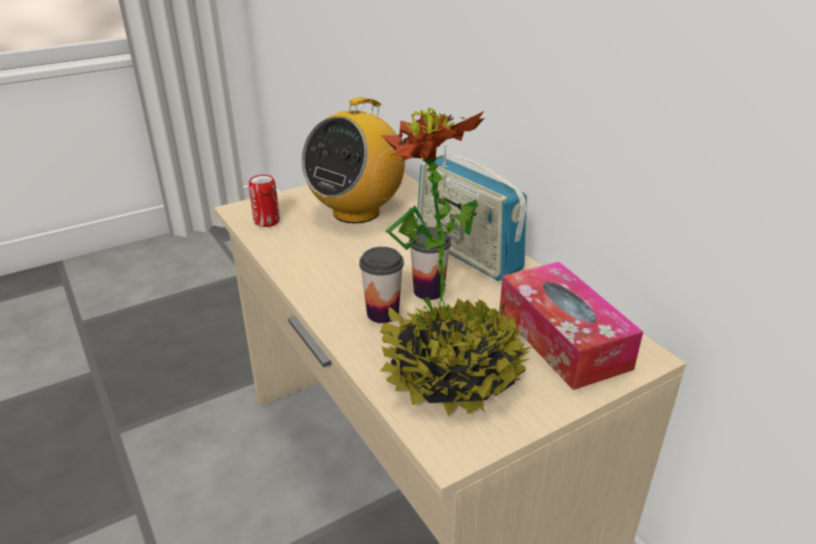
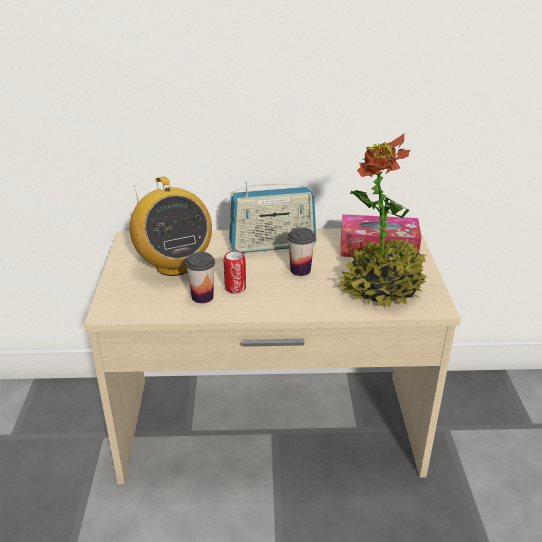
camera: 60 degrees left, 0 degrees up
(267, 221) = (142, 305): can -> can (235, 288)
(382, 313) = (309, 292): cup -> cup (202, 297)

